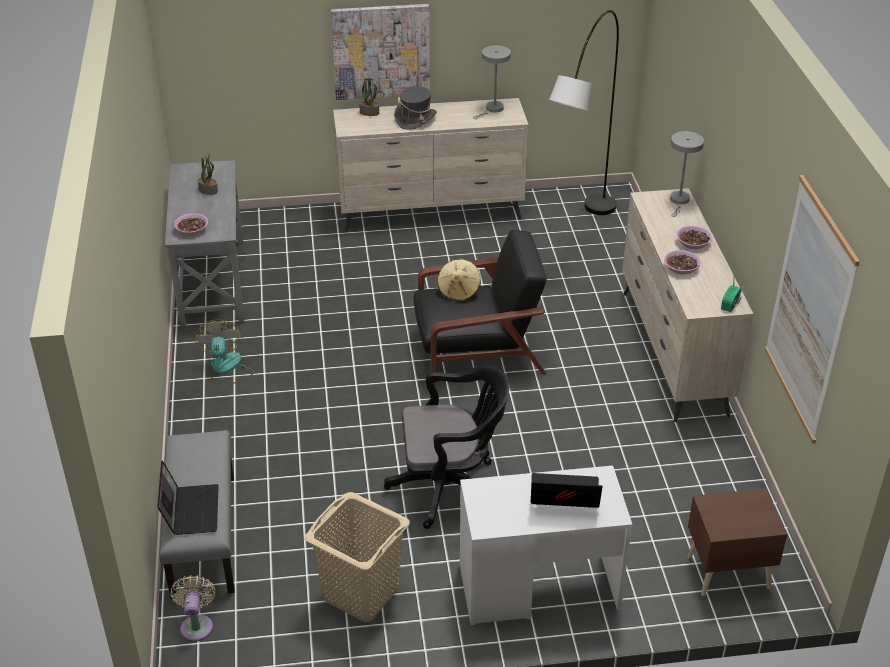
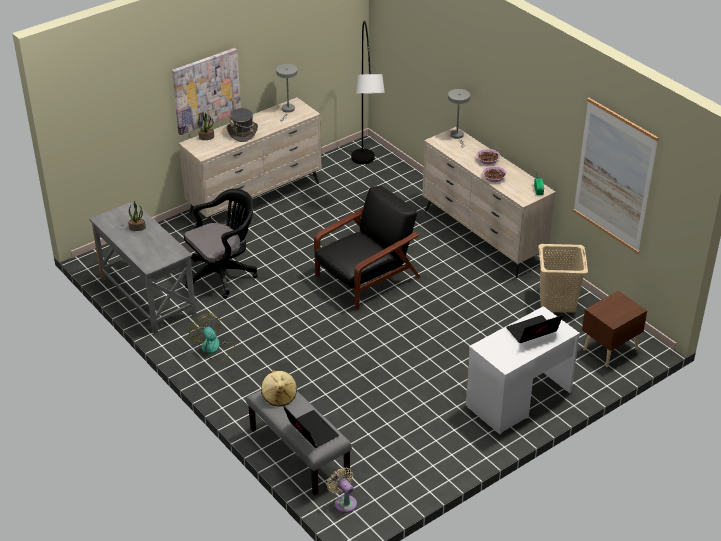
camera: 30 degrees left, 0 degrees up
(192, 229) = (154, 257): bowl -> none
(361, 594) = (424, 444): beige laundry basket -> beige laundry basket (557, 302)
(450, 487) = (422, 365): black office chair -> black office chair (223, 274)
(459, 291) = (347, 240): beige hat -> beige hat (279, 396)

